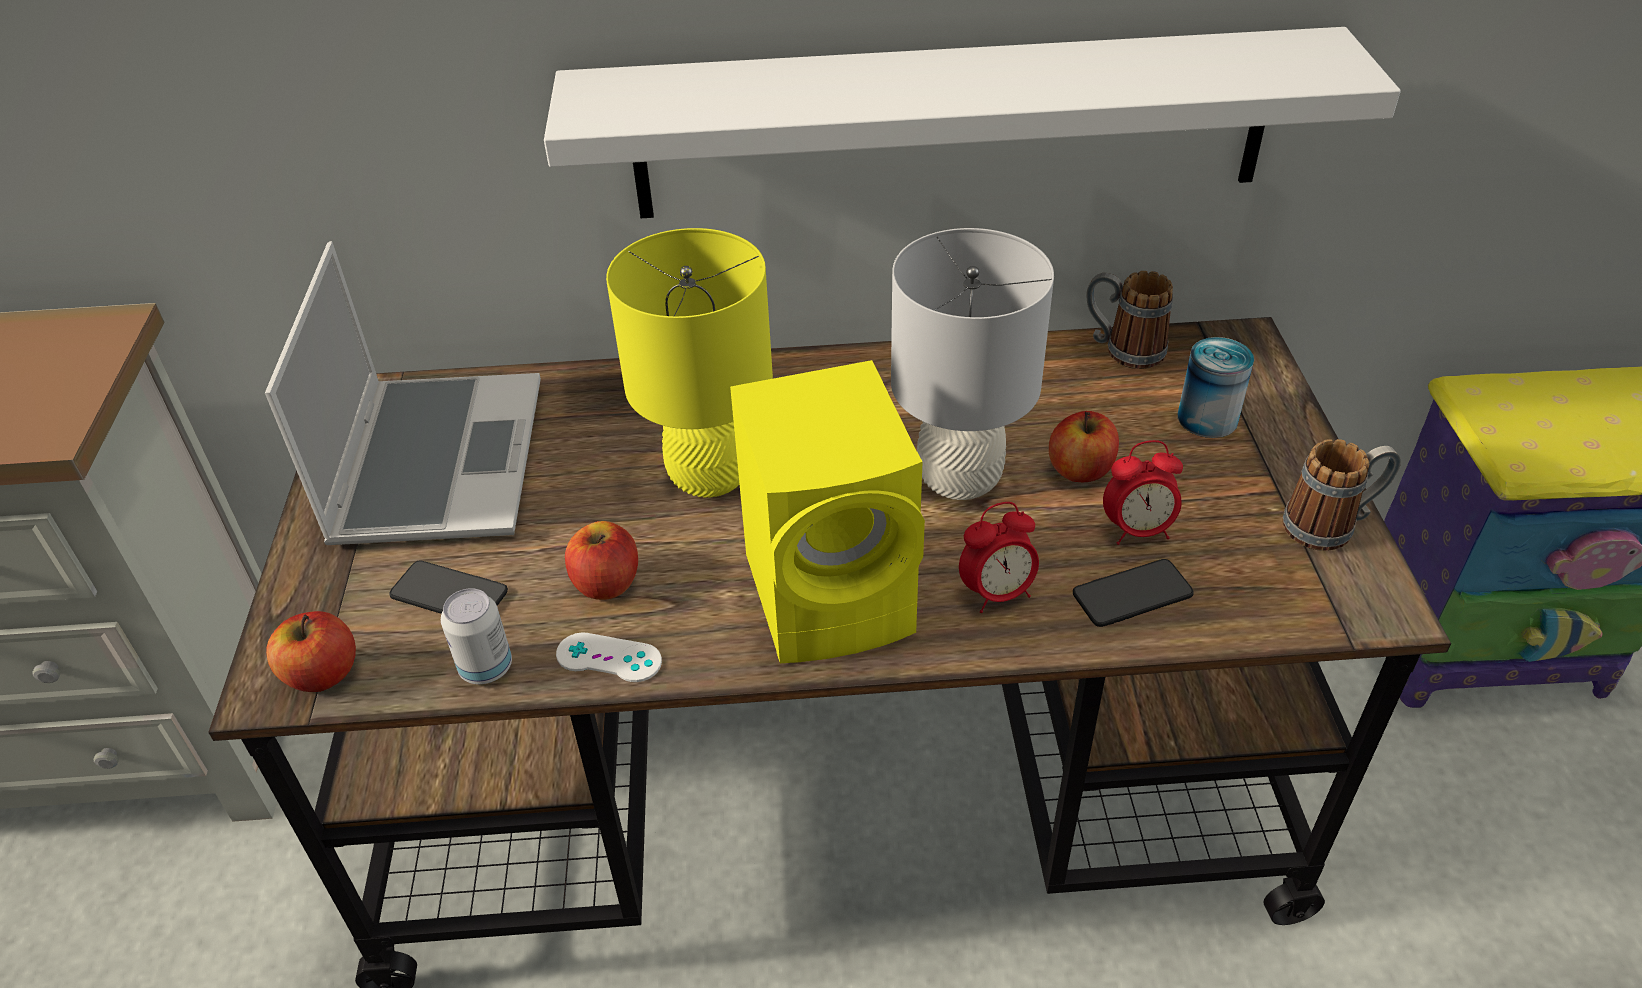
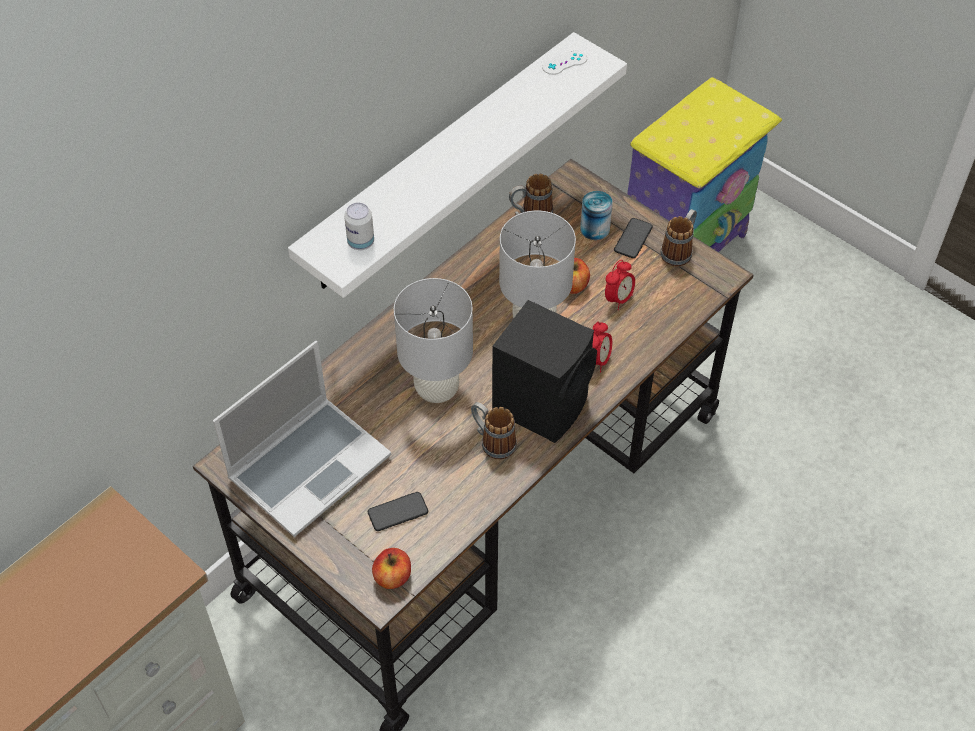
camera: 45 degrees left, 10 degrees up
(437, 460) = (309, 465): laptop -> laptop turned 90 degrees clockwise
(486, 668) = (452, 526): can -> can (361, 242)
(606, 583) = (453, 462): apple -> none
(609, 658) = (492, 488): white game controller -> white game controller (564, 62)
(694, 595) = (492, 441): none -> mug
(707, 481) = (437, 392): yellow table lamp -> grey table lamp
(835, 595) = (543, 402): yellow speaker -> black speaker
(1132, 594) = (642, 327): phone -> phone (633, 239)

